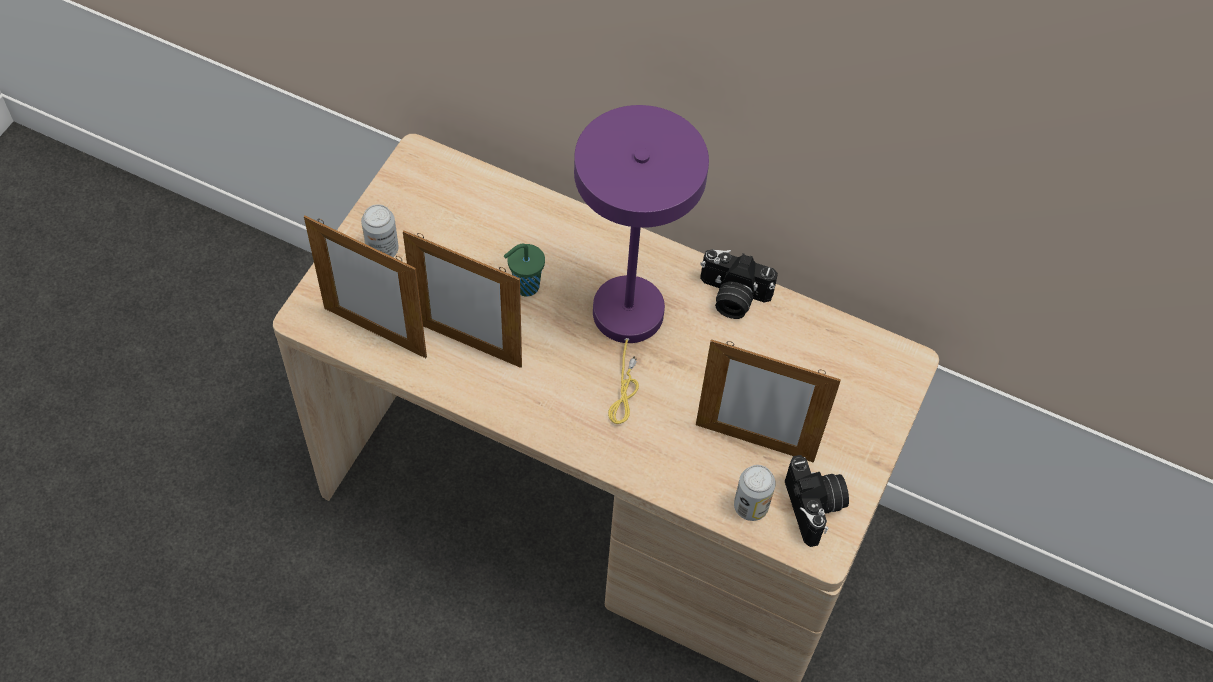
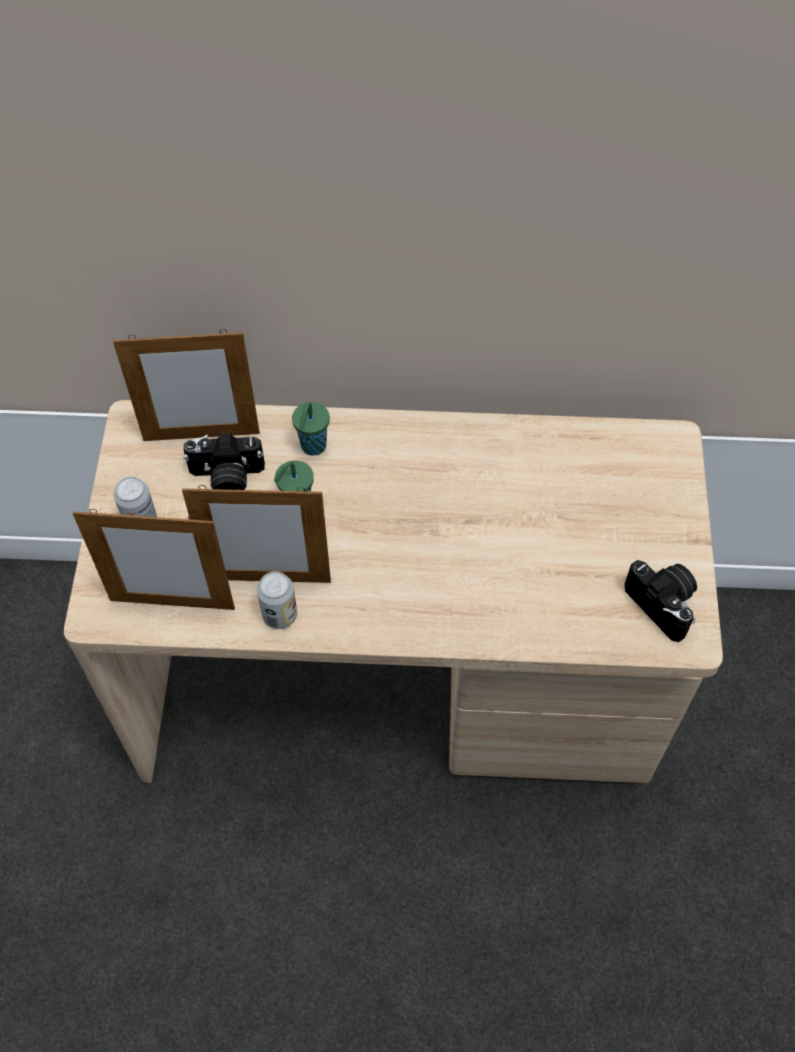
camera: 20 degrees left, 0 degrees up
(565, 240) = (313, 447): none -> green cup
(628, 325) = (411, 503): purple table lamp -> none
(732, 297) = (491, 441): camera -> camera (226, 479)
(750, 506) = (607, 627): can -> can (280, 615)
(754, 442) = (580, 566): picture frame -> picture frame (201, 436)

